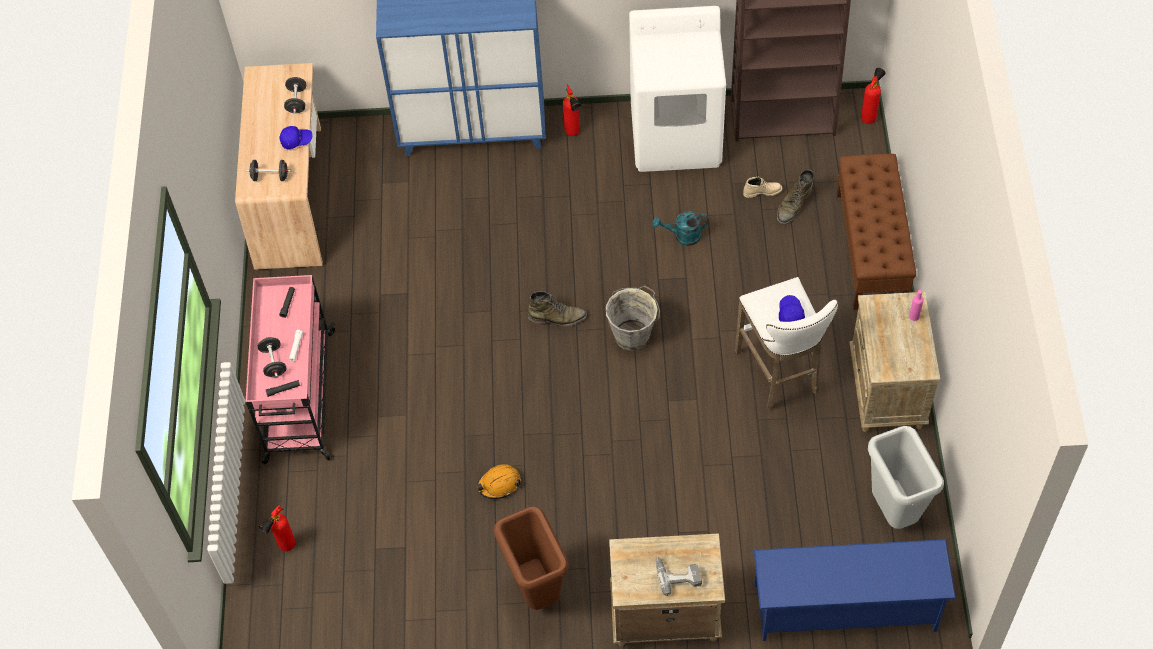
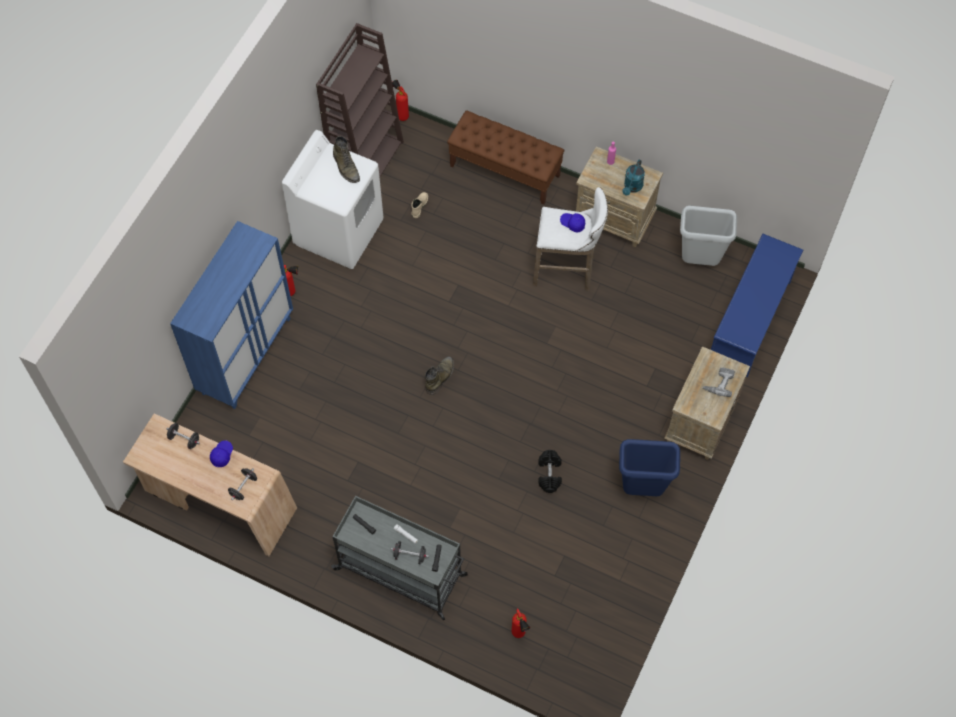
camera: 65 degrees left, 5 degrees up
(299, 398) = (402, 573): pink cart -> grey cart
(499, 484) = (549, 474): orange hard hat -> black dumbbell
(538, 590) = (642, 488): brown trash can -> blue trash can
(633, 335) = (483, 338): grey bucket -> none
(682, 236) = (424, 270): turquoise watering can -> turquoise watering can (632, 187)
(793, 205) = (442, 194): green boot -> green boot (346, 167)

